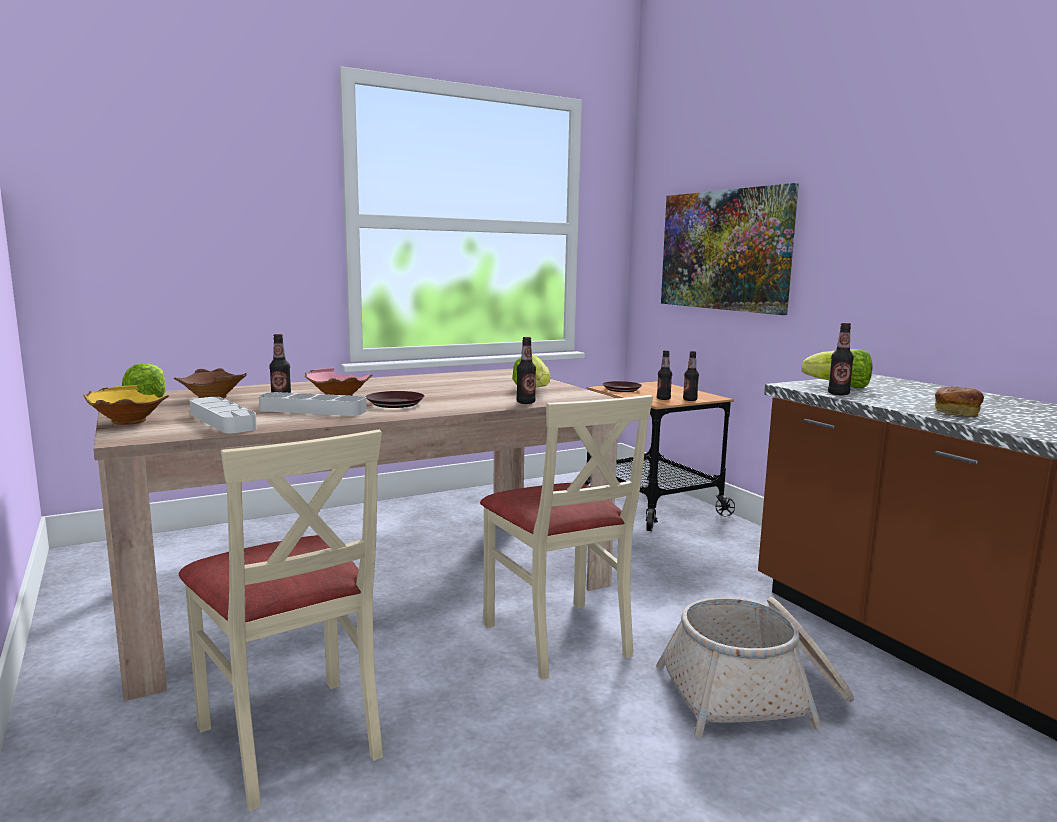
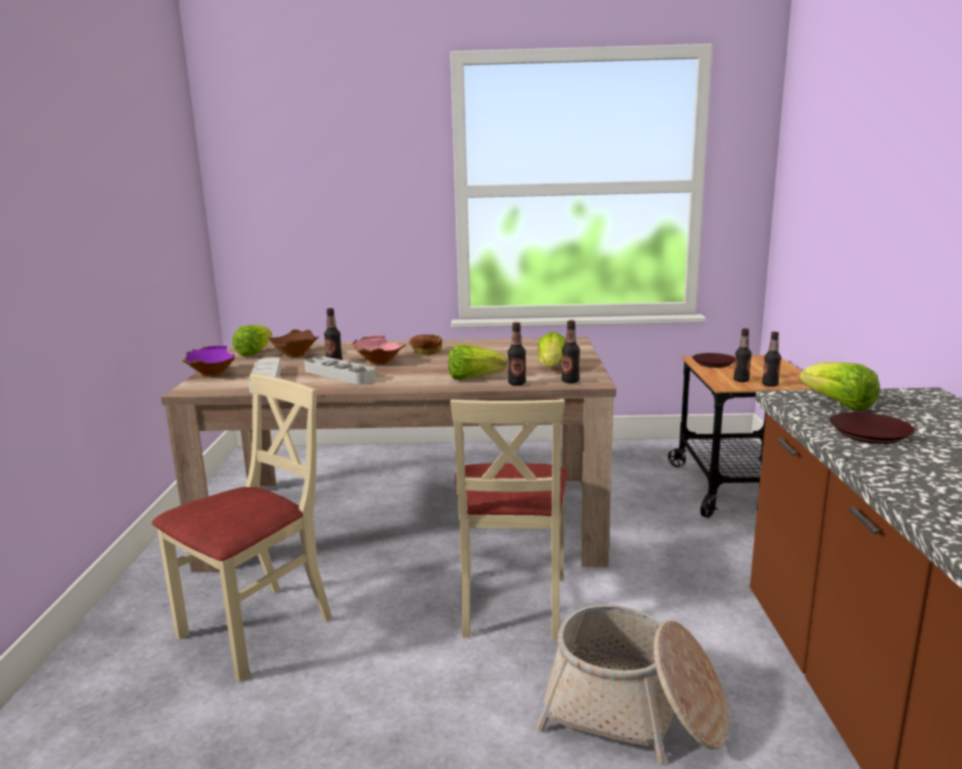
camera: 30 degrees right, 5 degrees up
(126, 422) = (210, 374): yellow bowl -> purple bowl
(292, 738) = (257, 629): beige chair -> beige chair turned 135 degrees counterclockwise
(395, 404) = (409, 374): brown plate -> brown plate (870, 434)
(473, 402) = (474, 378): none -> lettuce
(724, 250) = (839, 215): picture -> none
(838, 394) = (809, 416): bottle -> bottle (570, 381)
(955, 413) = (896, 465): bread -> bread (426, 352)

